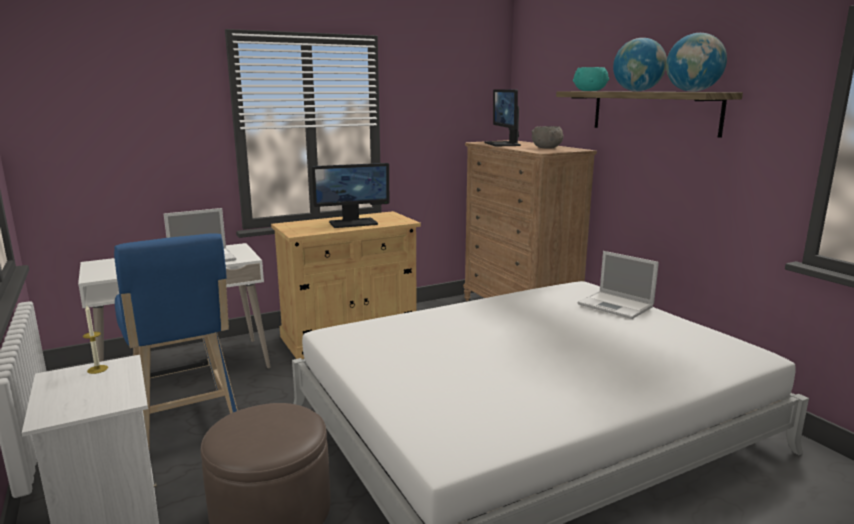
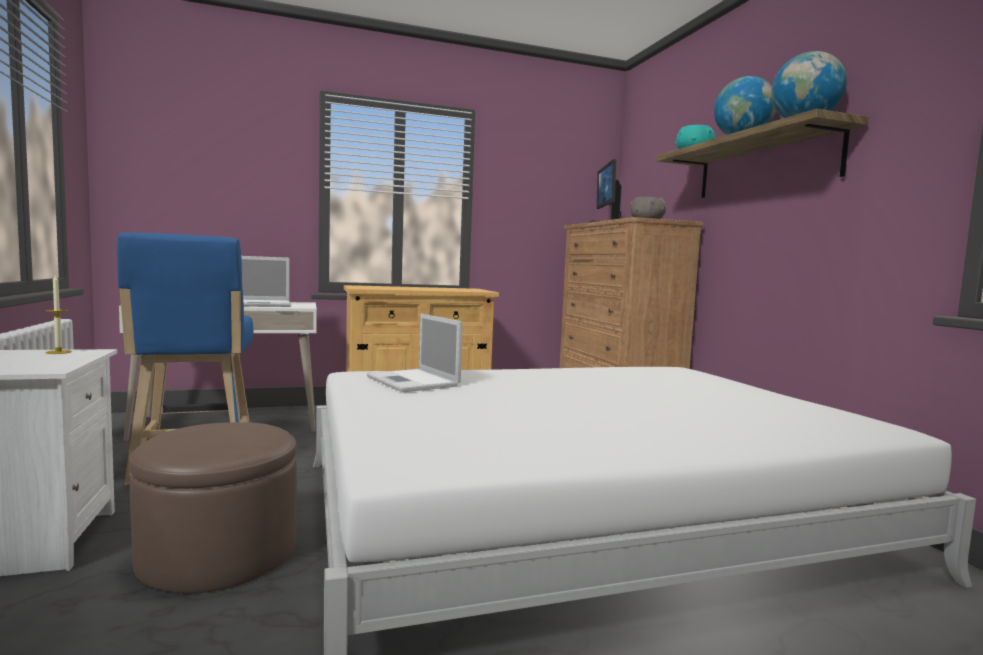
camera: 10 degrees right, 10 degrees down
(353, 223) = (427, 288): monitor -> none
(616, 305) = (711, 382): laptop -> laptop (414, 381)

